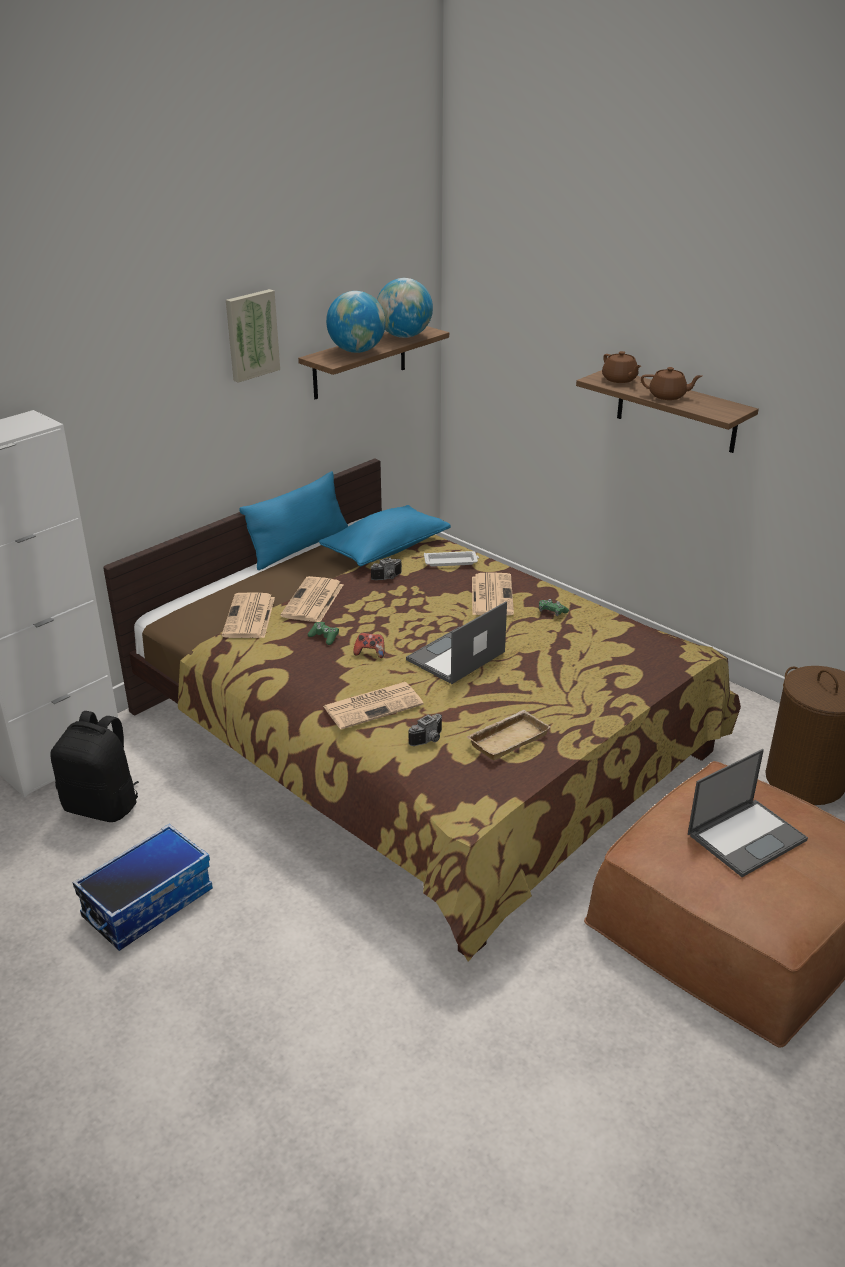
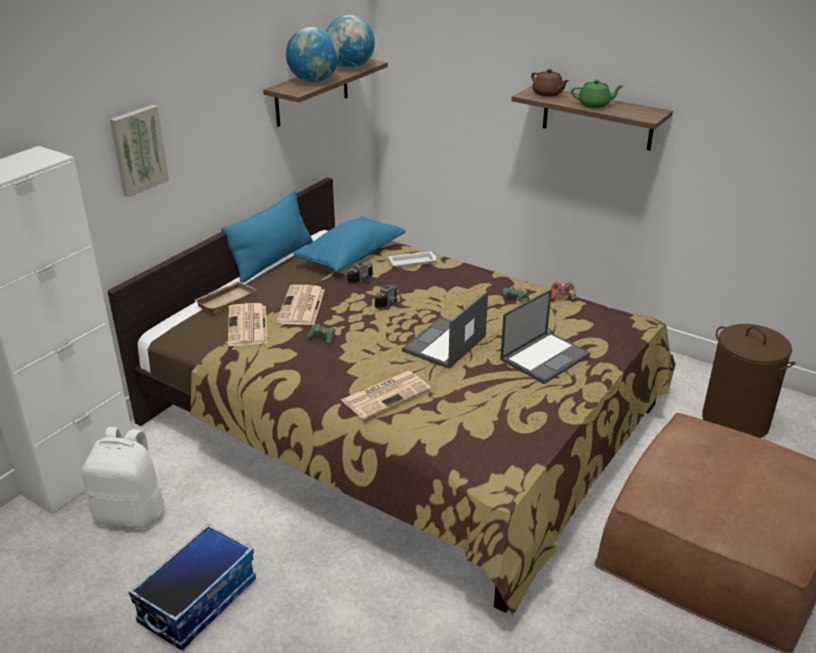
camera: 10 degrees left, 0 degrees up
(103, 805) = (131, 513): black backpack -> white backpack
(251, 335) = (224, 69): picture -> picture (138, 150)
(370, 653) = (368, 348): game controller -> game controller (562, 298)
(429, 740) = (446, 420): camera -> camera (389, 304)
(491, 595) = (457, 288): newspaper -> none
(507, 738) = (513, 412): beige tray -> beige tray (225, 300)
(668, 396) = (594, 105): brown teapot -> green teapot
(747, 836) = (729, 475): laptop -> laptop (545, 357)

